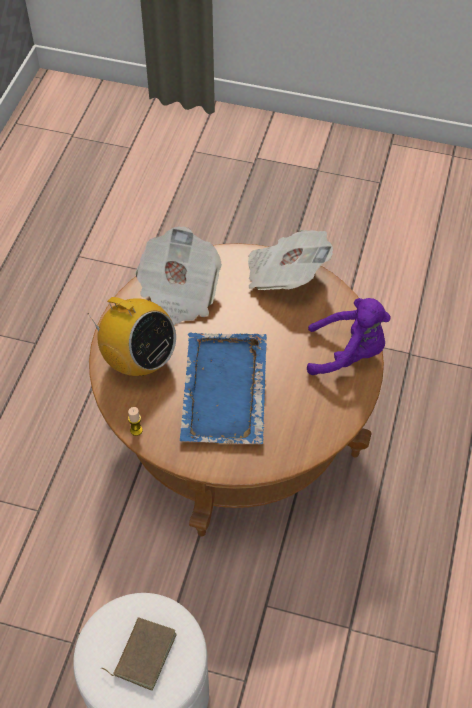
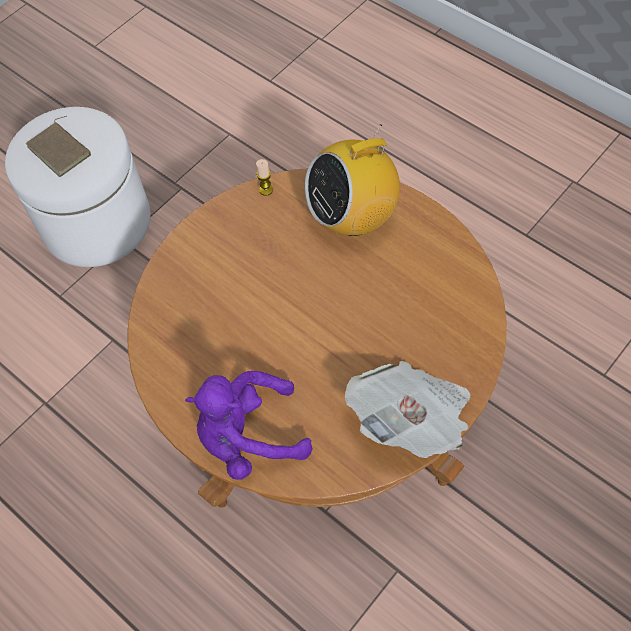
camera: 120 degrees right, 5 degrees up
(178, 294) = (435, 286): newspaper -> none
(224, 391) = (269, 283): blue tray -> none
(348, 353) = (249, 438): purple plush toy -> purple plush toy turned 45 degrees clockwise

